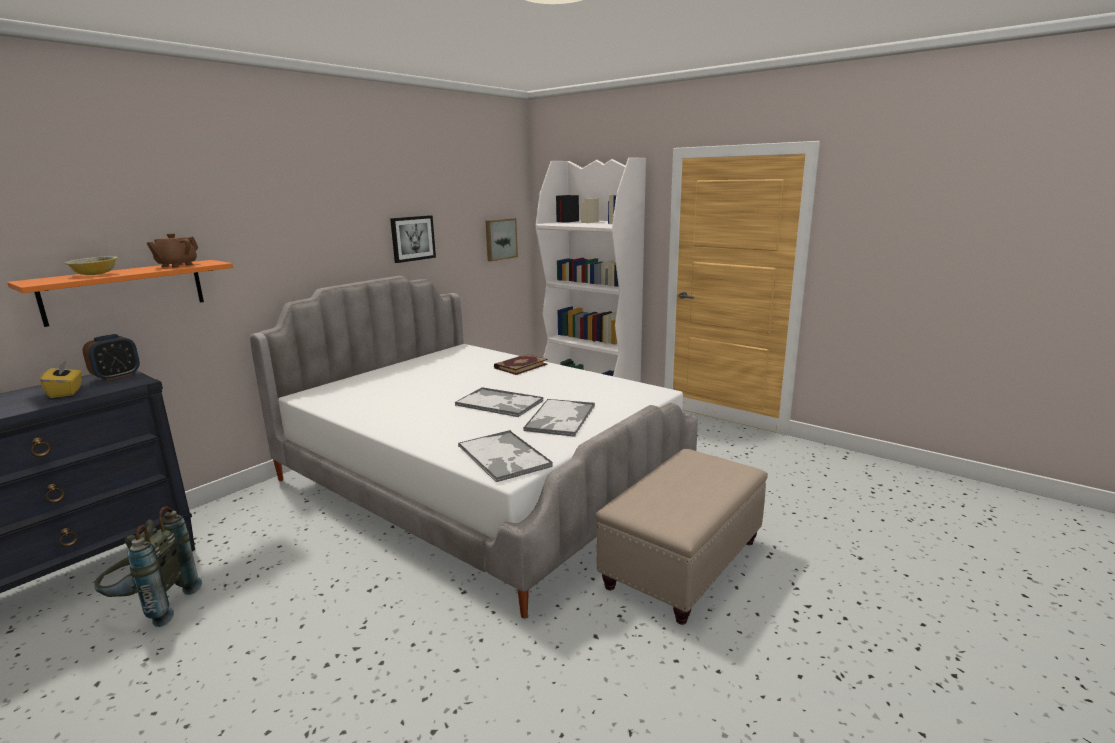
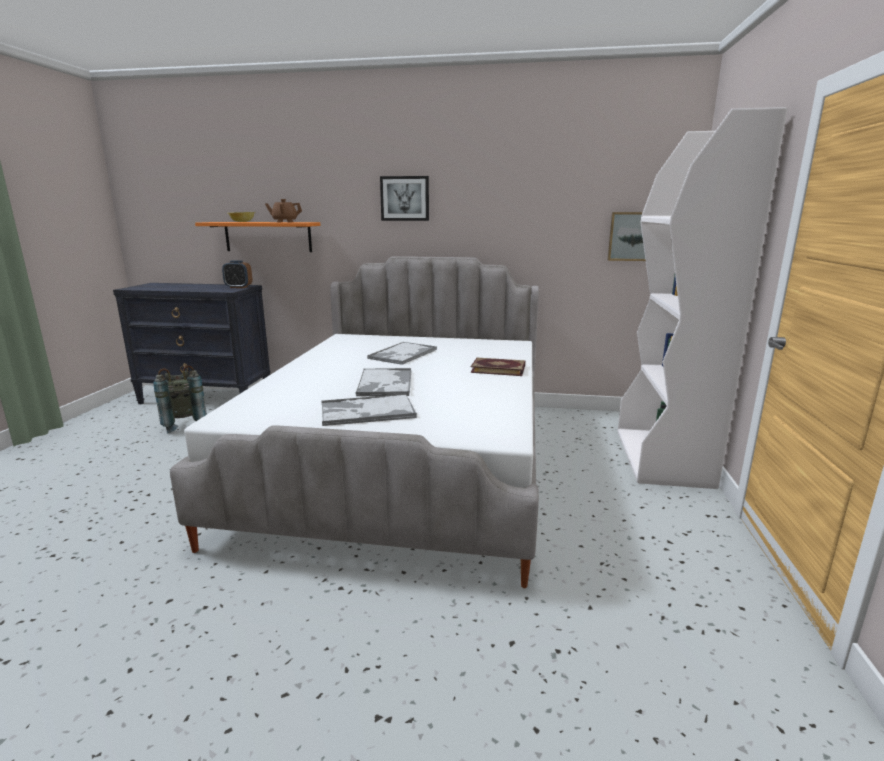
camera: 60 degrees right, 0 degrees up
(66, 392) = (206, 288): yellow tissue box -> none
(412, 238) = (504, 223): picture -> picture (405, 198)
(504, 457) = (253, 410): tray -> tray (402, 354)
(683, 563) = (321, 630): beige ottoman -> none

